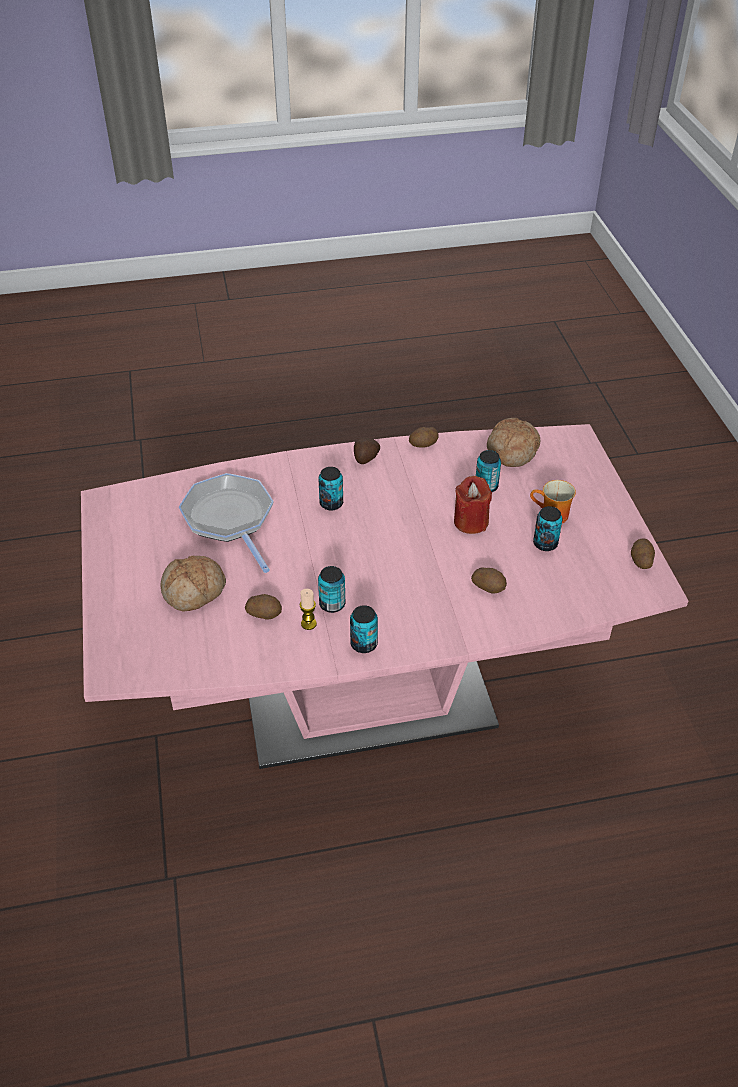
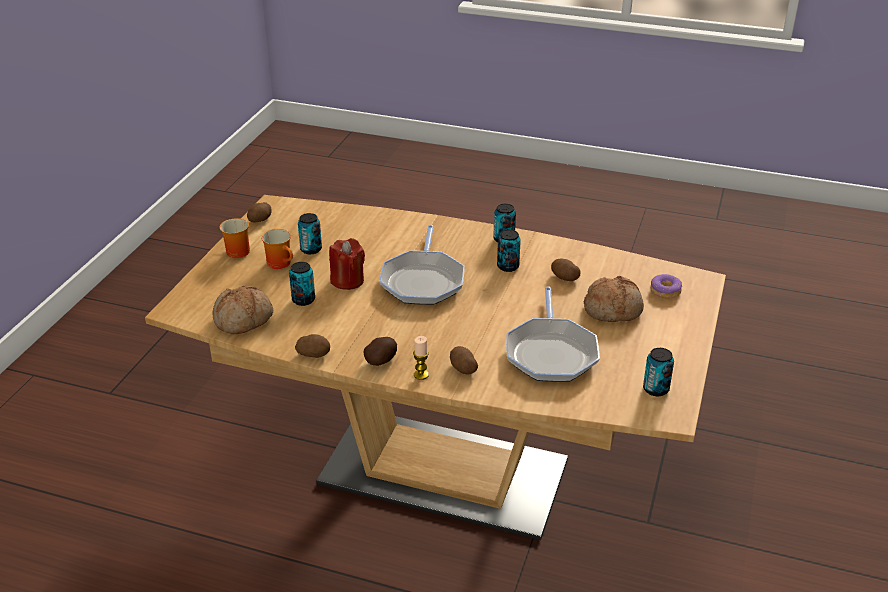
camera: 150 degrees left, 10 degrees down
(147, 638) = (665, 291): none -> donut
(308, 624) = (534, 261): candle -> candle (421, 375)
(331, 503) = (449, 333): can -> can (655, 389)
(368, 701) = (444, 472): pink dining table -> brown dining table
(402, 550) = (423, 281): none -> frying pan
(488, 586) = (383, 240): potato -> potato (462, 368)
(610, 511) = (235, 251): none -> mug

